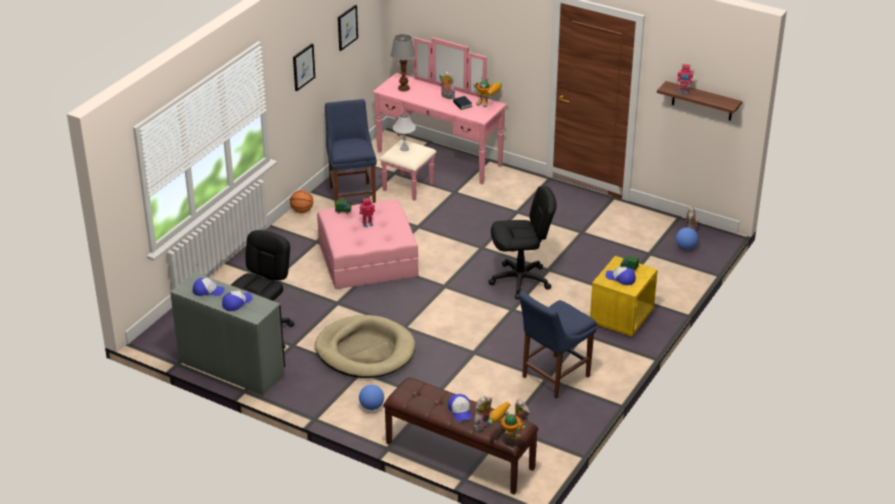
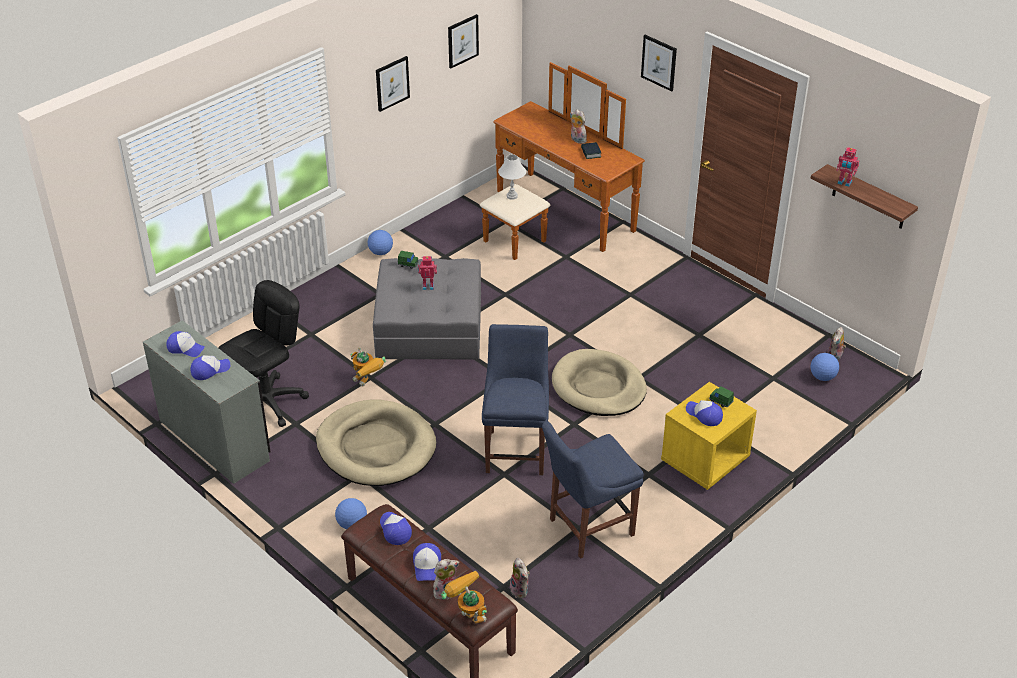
camera: 15 degrees right, 5 degrees up
(302, 211) = (380, 252): basketball -> football
(352, 194) = (446, 240): blue chair -> blue chair (516, 449)
(367, 259) = (428, 326): pink ottoman -> grey ottoman
(403, 88) = (530, 122): table lamp -> none
(425, 392) = (395, 530): none -> cap
(432, 165) = (554, 218): pink dresser -> brown dresser
(488, 104) = (621, 157): toy robot -> toy robot (368, 382)
(514, 23) = (659, 62): none -> picture
(520, 281) = (598, 387): black office chair -> beige dog bed

